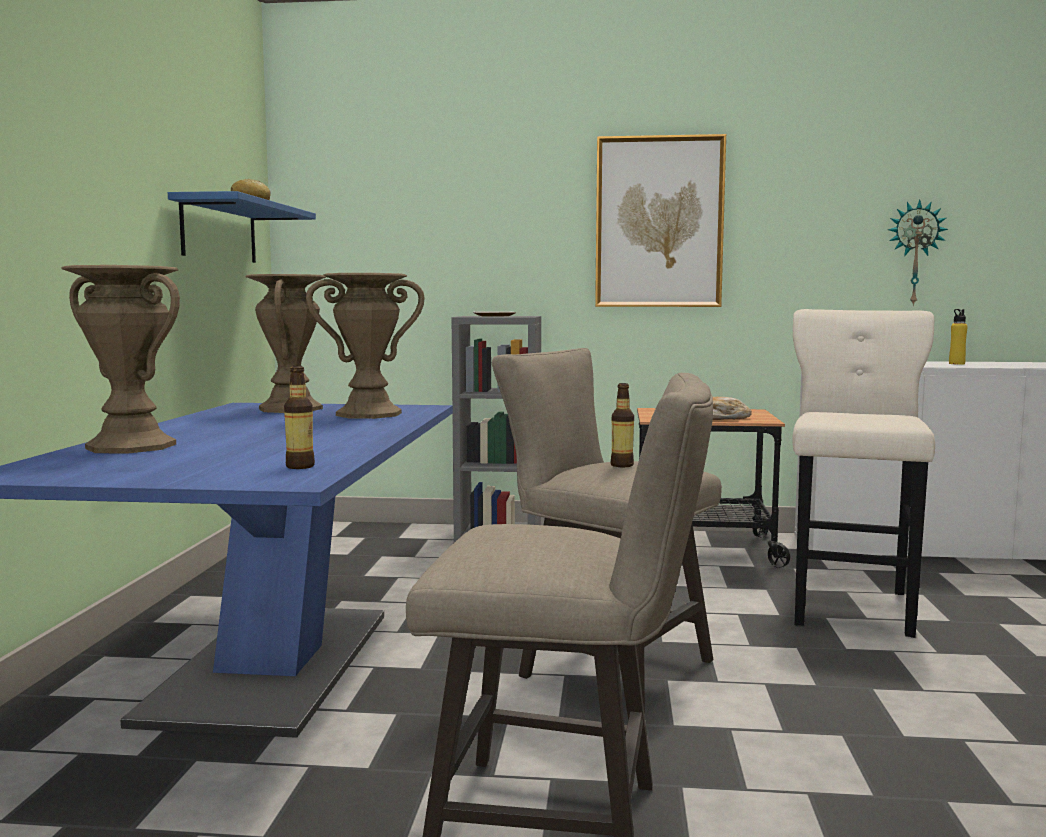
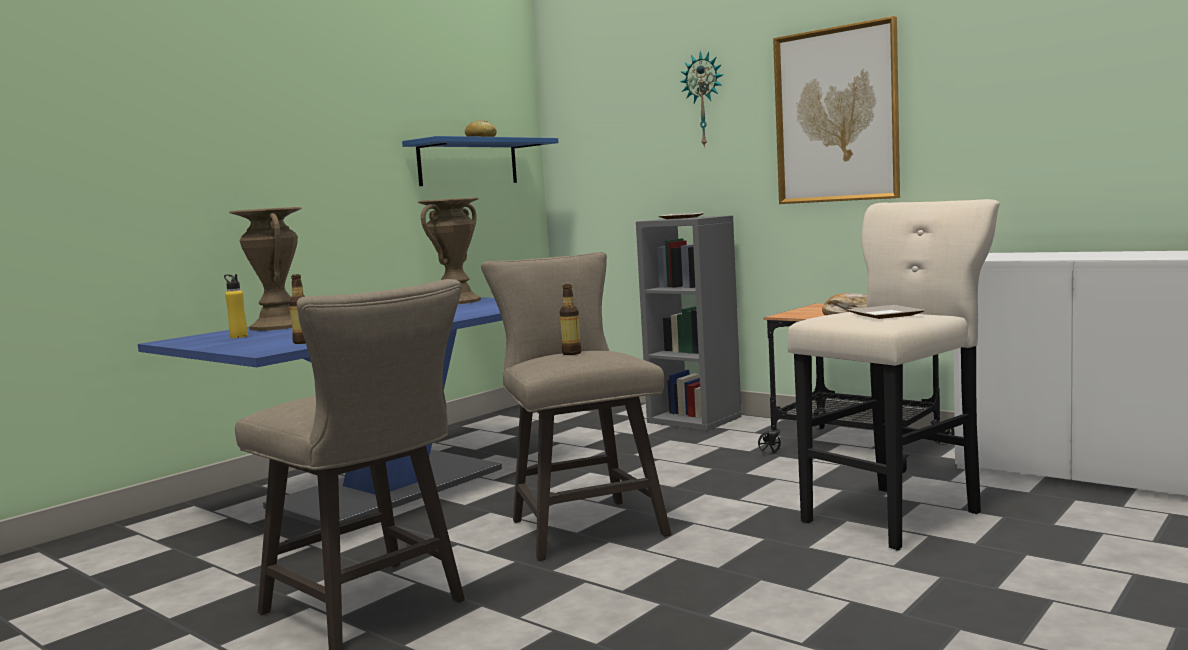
camera: 35 degrees right, 0 degrees up
(369, 414) = (485, 307): brown vase -> none
(874, 415) = (888, 315): none -> plate
(914, 253) = (1121, 122): wall clock -> wall clock (704, 99)
(956, 364) = (1149, 254): yellow bottle -> yellow bottle (239, 336)

